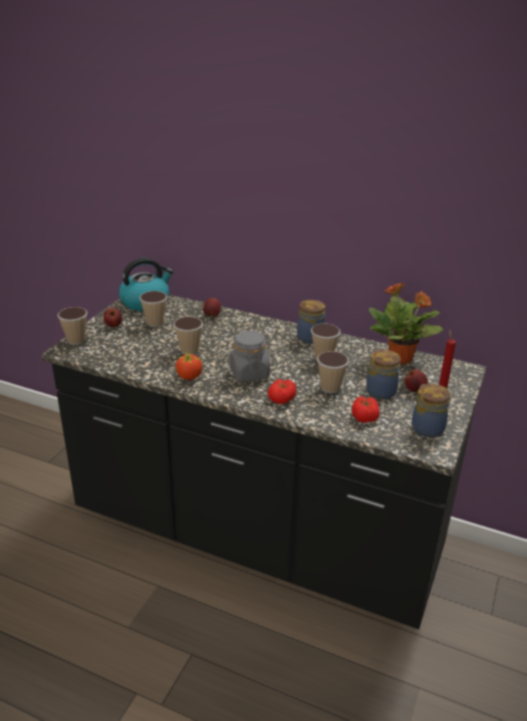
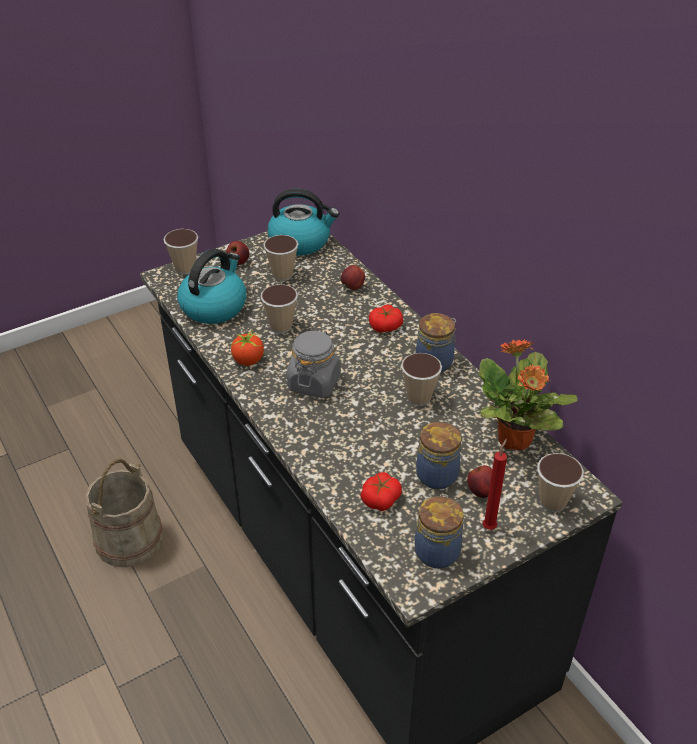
camera: 35 degrees right, 10 degrees up
(79, 598) = (129, 539): none -> beige bucket
(126, 355) = (214, 306): none -> kettle
(282, 398) = (315, 431): tomato -> tomato (385, 326)
(330, 388) = (382, 443): cup -> cup (553, 502)

